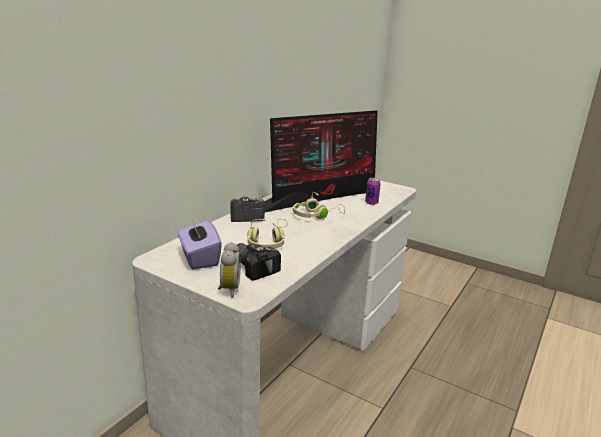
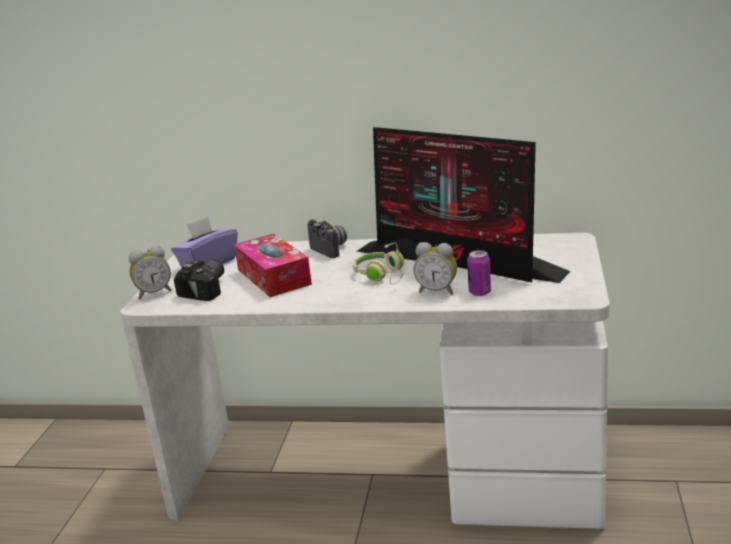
camera: 70 degrees right, 0 degrees up
(268, 242) = (273, 277): beige headphones -> tissue box
(357, 209) = (437, 291): none -> alarm clock

